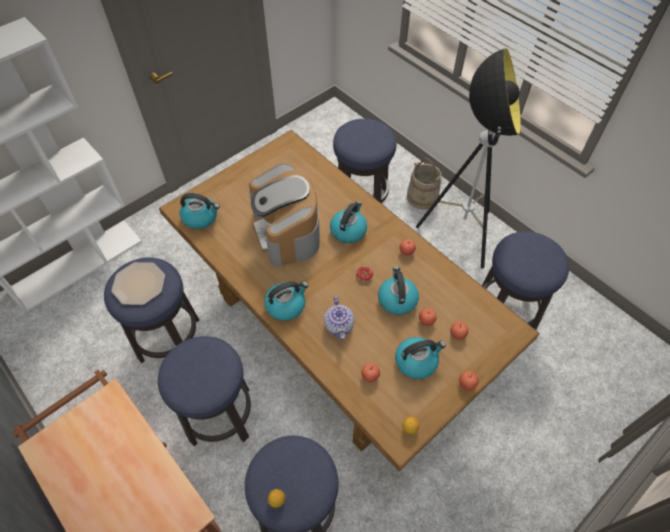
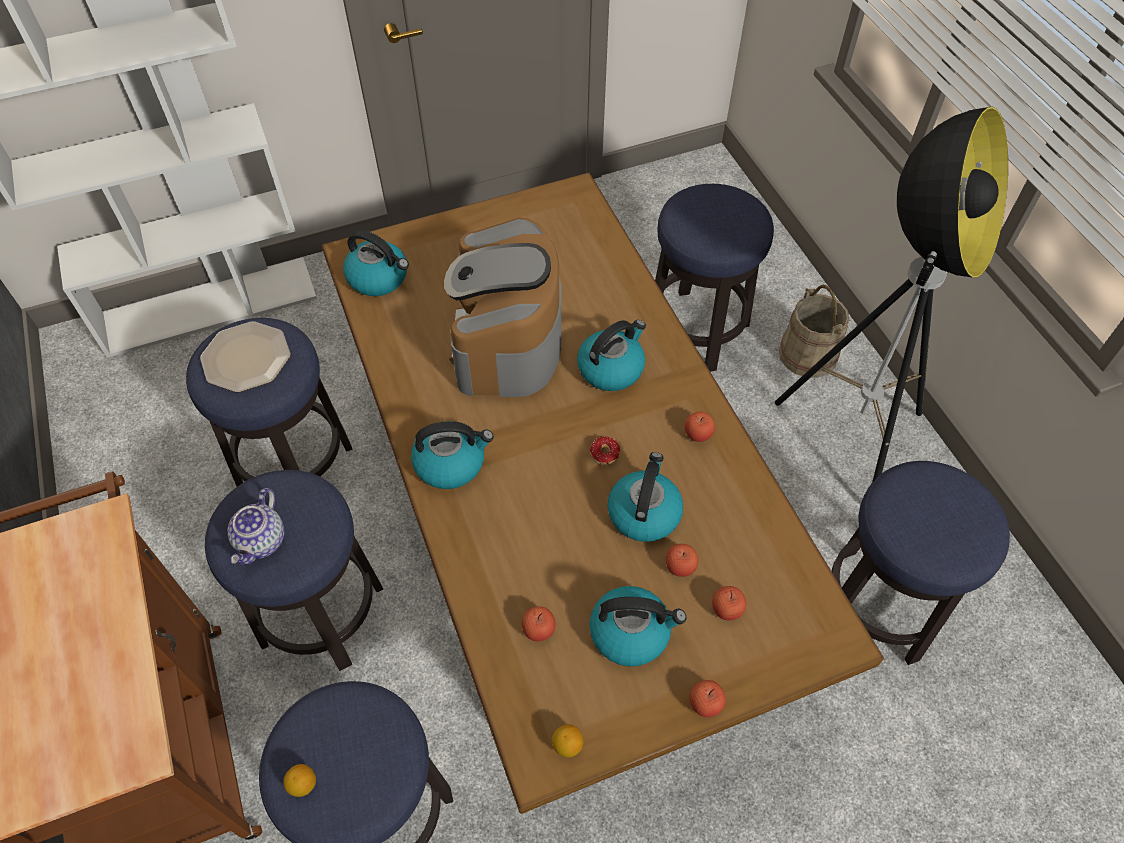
camera: 20 degrees right, 0 degrees up
(339, 326) = (524, 526): teapot -> teapot (262, 541)

